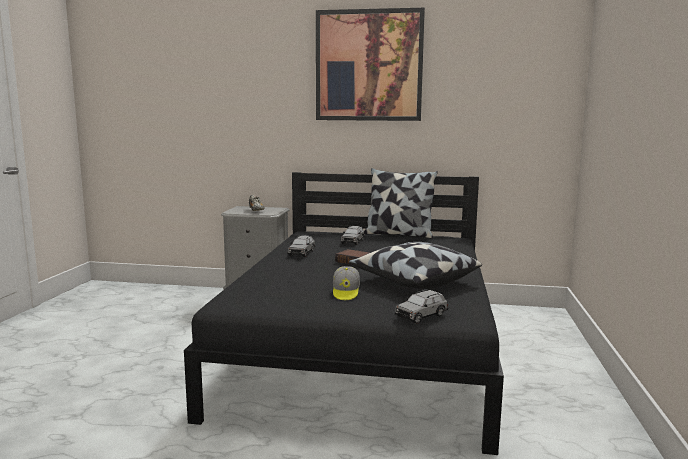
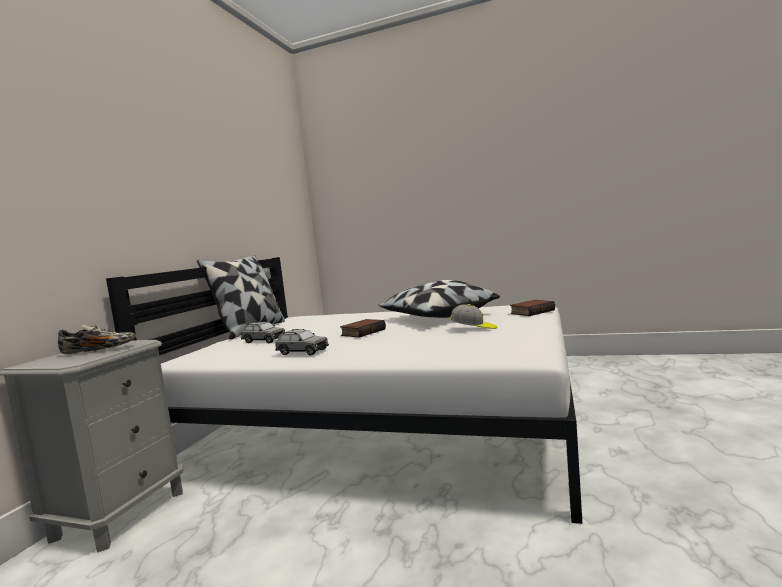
camera: 80 degrees left, 5 degrees down
(365, 349) = (381, 426): black bed -> white bed
(369, 66) = (171, 127): picture -> none
(421, 316) = (532, 311): grey toy car -> book

